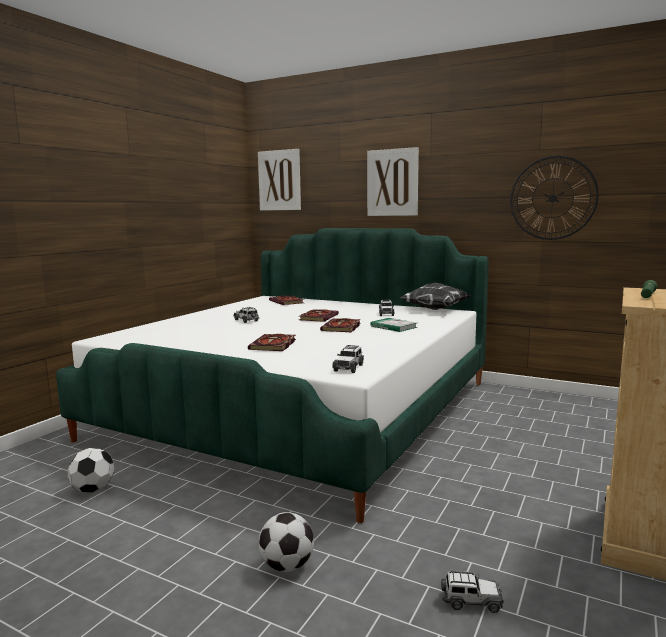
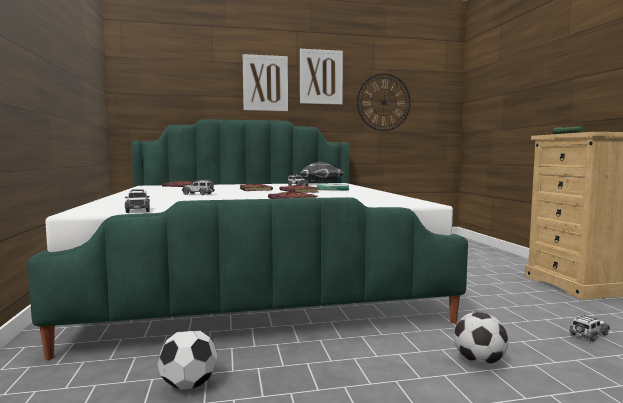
camera: 40 degrees left, 5 degrees down
(279, 180) = (146, 72): picture -> picture (321, 77)
(349, 368) = (402, 202): toy car -> toy car (138, 210)

